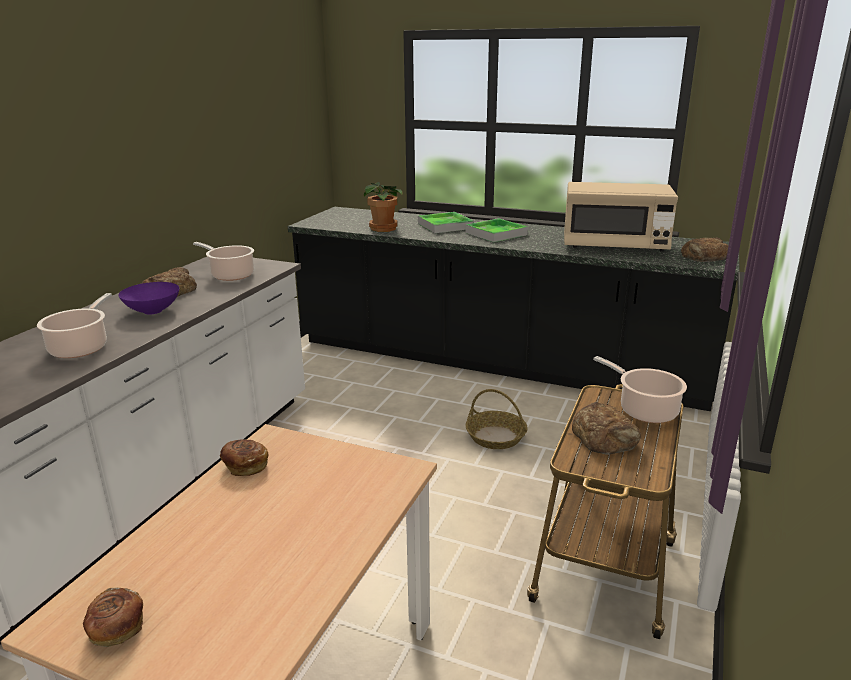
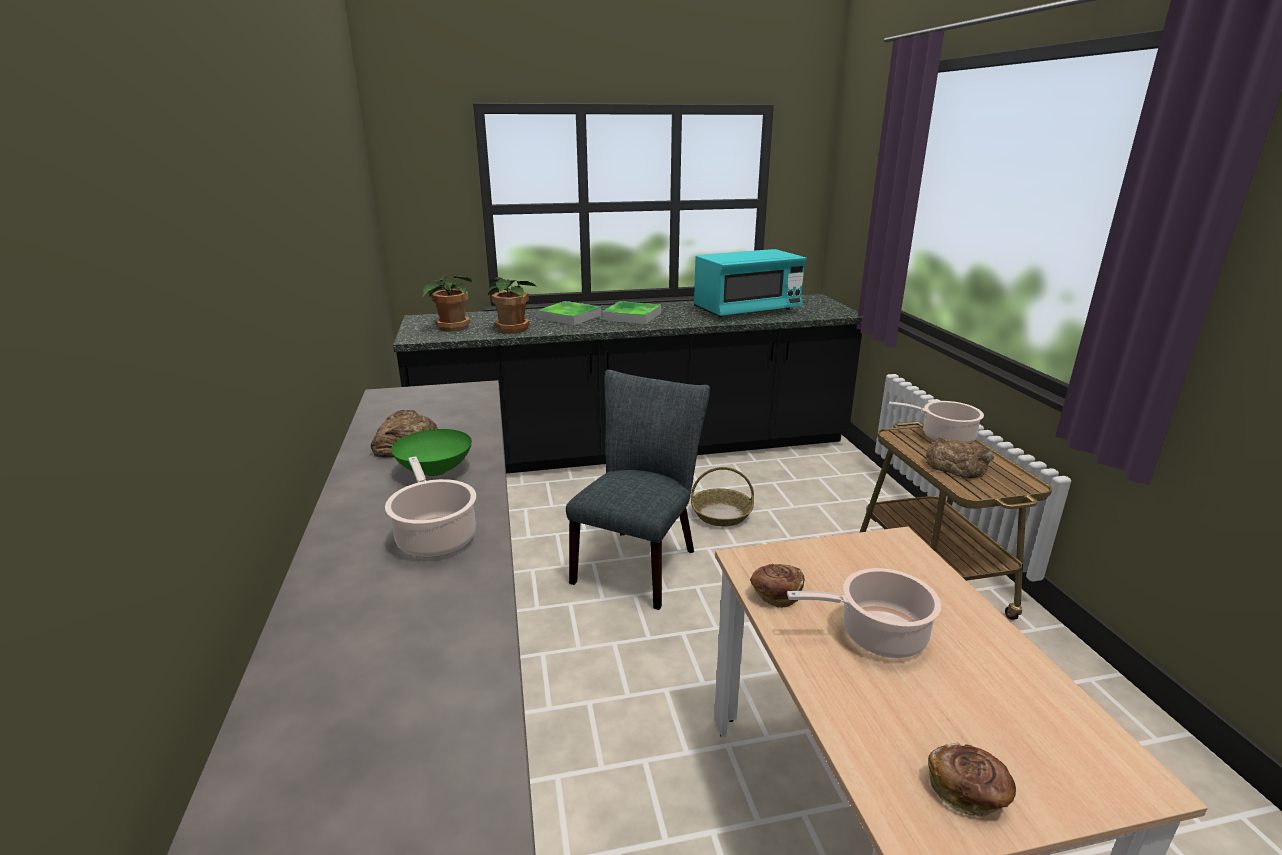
camera: 35 degrees left, 0 degrees up
(152, 311) = (436, 471): purple bowl -> green bowl
(230, 275) = (444, 409): cooking pot -> cooking pot (877, 635)
(346, 220) = (451, 327): none -> potted plant
(381, 449) = (639, 562): none -> grey chair
(614, 246) = (747, 311): beige microwave -> turquoise microwave
(704, 256) = (823, 308): bread -> none

